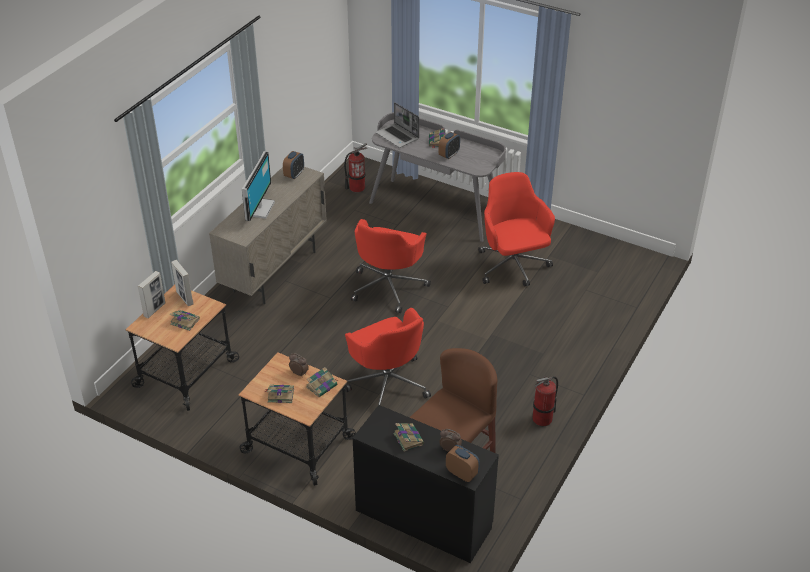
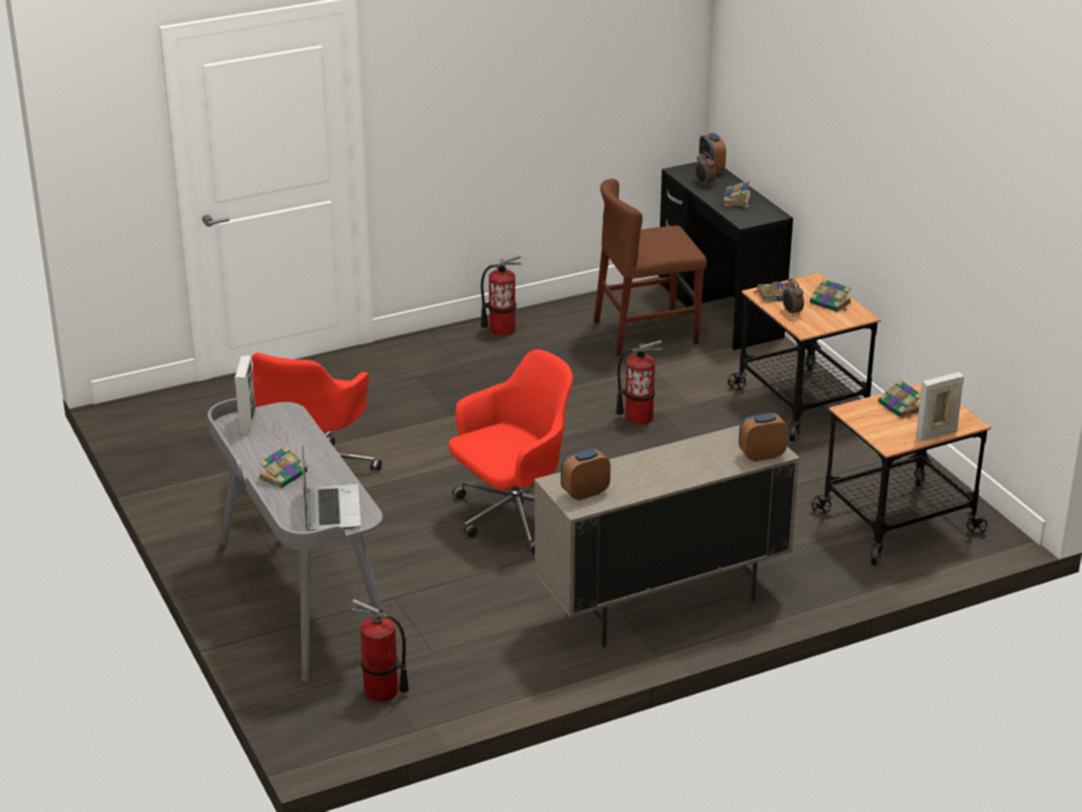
camera: 145 degrees left, 10 degrees down
(185, 298) = (883, 433): picture frame -> picture frame (247, 423)
(259, 208) = (692, 463): monitor -> none
(387, 383) = (638, 418): red office chair -> fire extinguisher
(449, 155) = (296, 448): alarm clock -> alarm clock (761, 455)

